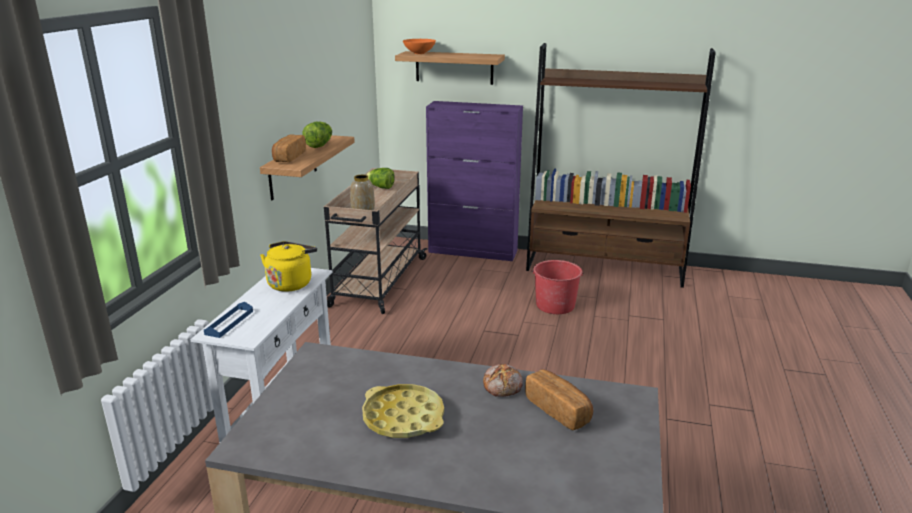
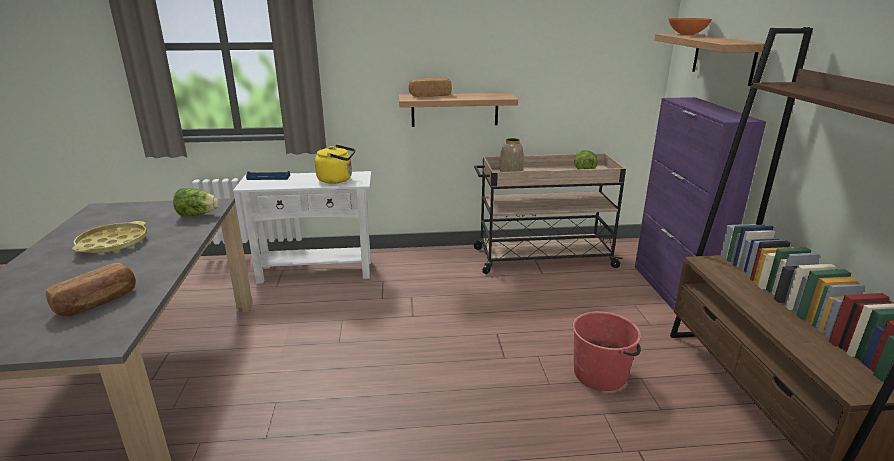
camera: 70 degrees right, 0 degrees up
(319, 145) = (475, 96): lettuce -> lettuce (197, 215)
(503, 386) = (149, 273): bread -> none

